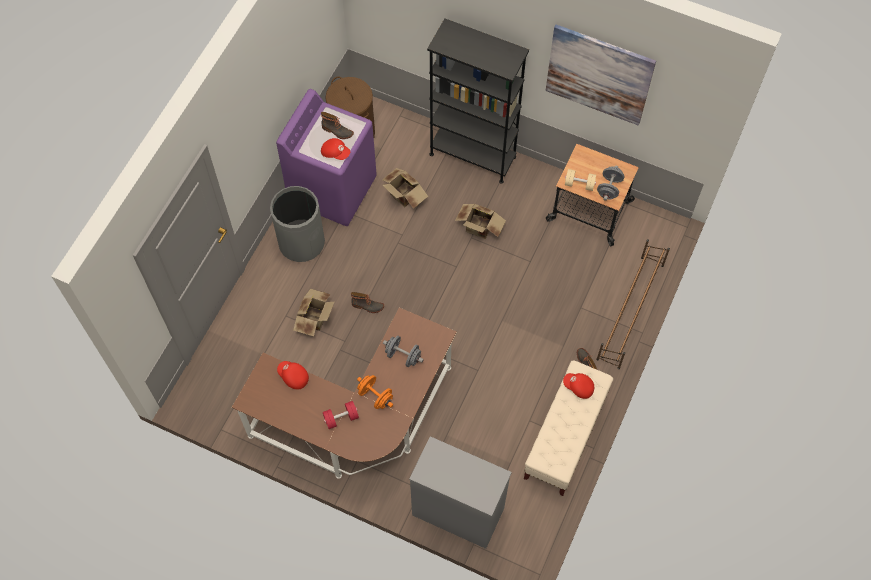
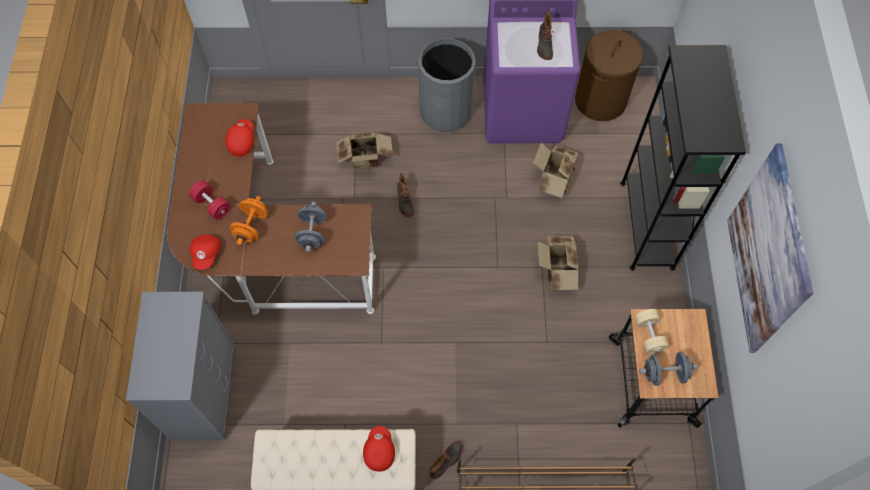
camera: 65 degrees right, 0 degrees up
(335, 152) = (516, 55): red cap -> red cap (207, 254)

